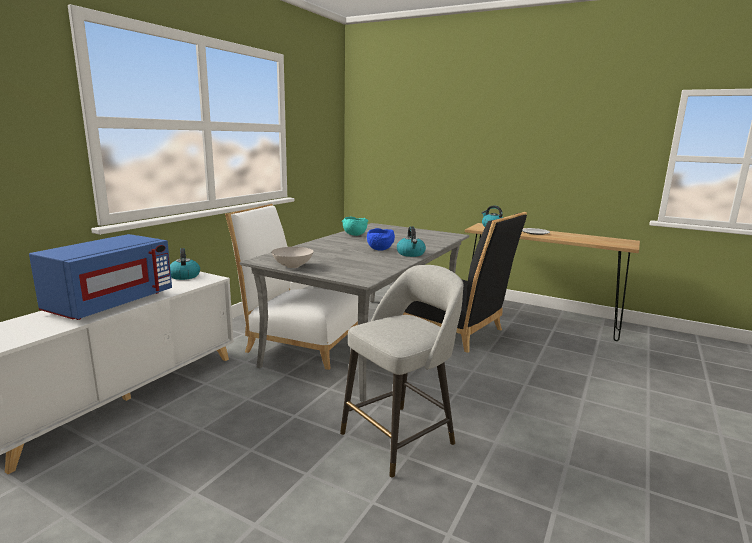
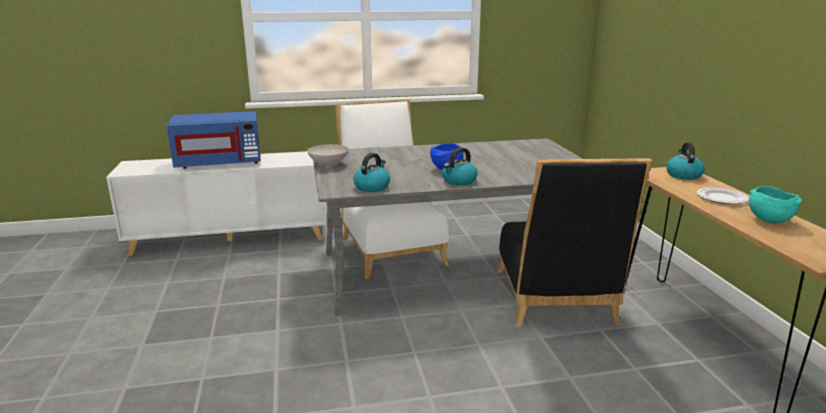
camera: 50 degrees right, 5 degrees up
(184, 276) = (302, 155): kettle -> kettle (372, 187)
(354, 235) = (478, 148): turquoise bowl -> turquoise bowl (768, 220)
(400, 437) = (301, 354): grey stool -> none

